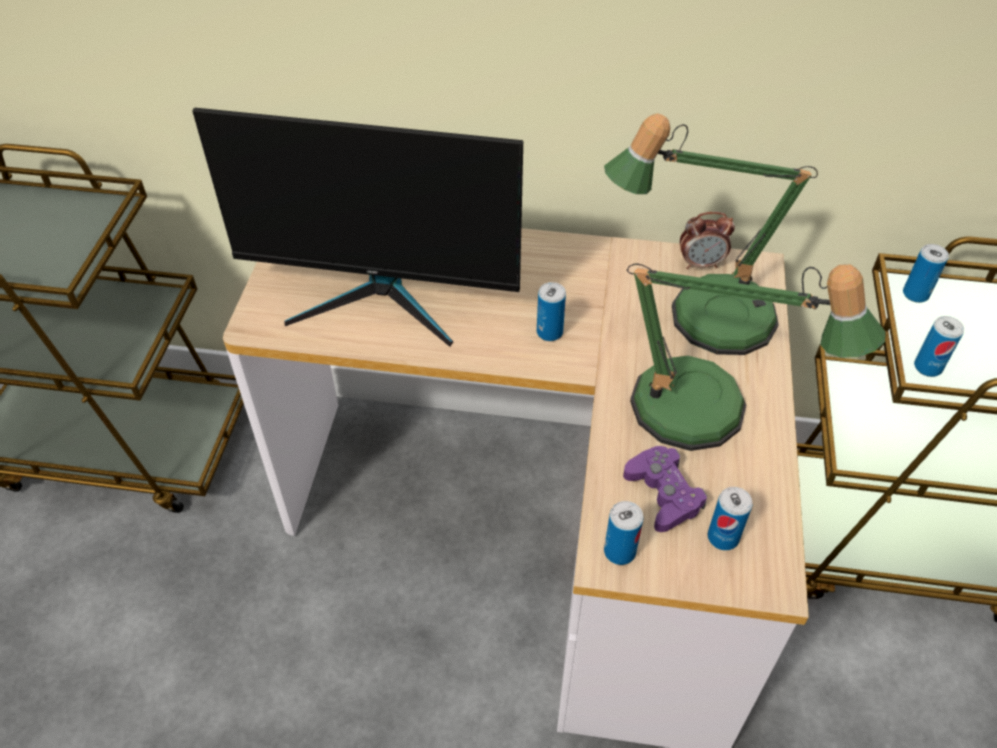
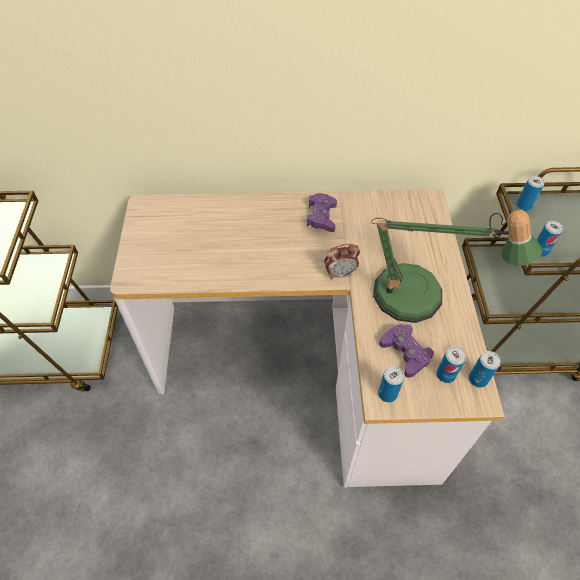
camera: 10 degrees left, 5 degrees up
(381, 298) = (206, 250): monitor -> none
(549, 332) = (315, 258): can -> can (478, 379)
(574, 272) = (321, 217): none -> purple game controller
(701, 264) = (396, 202): alarm clock -> alarm clock (340, 273)
(703, 317) = (405, 236): table lamp -> none

